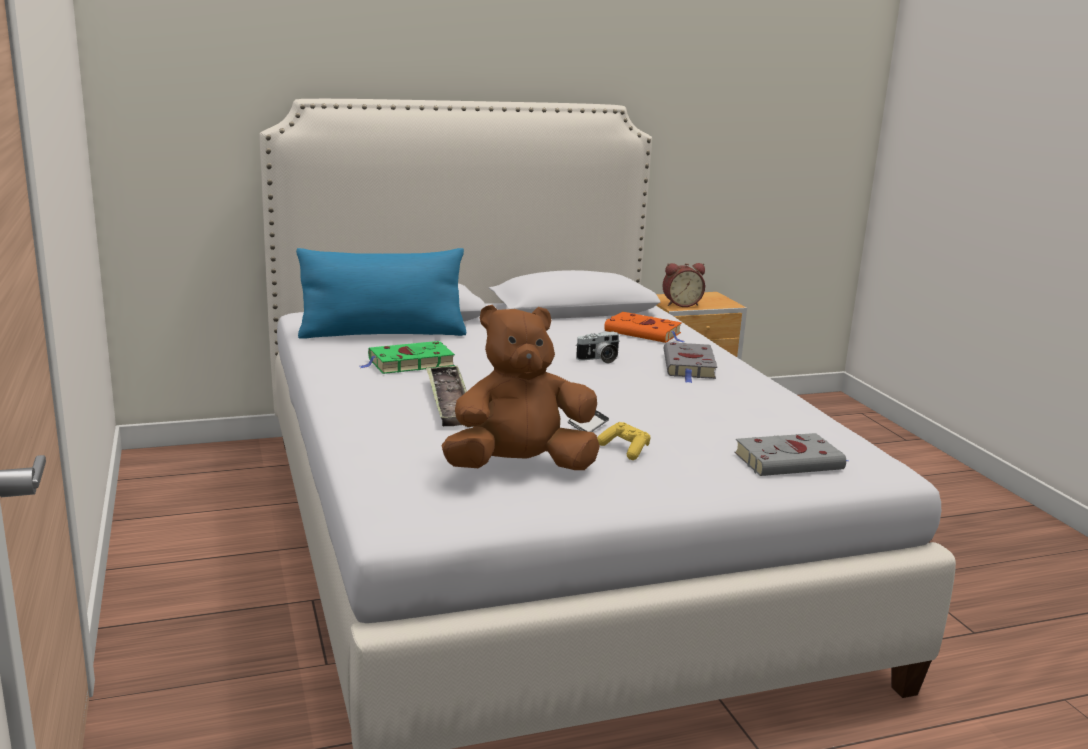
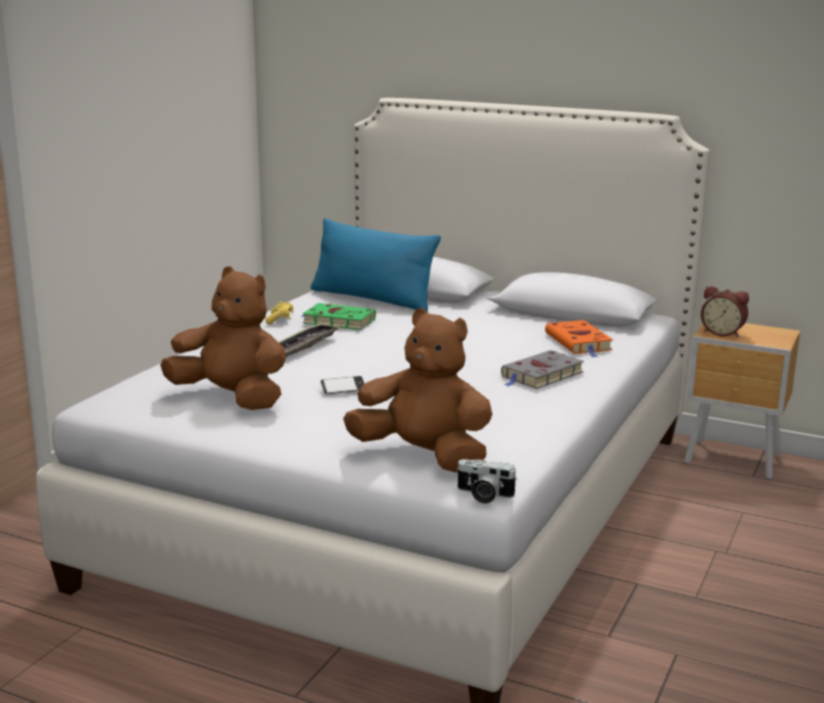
camera: 45 degrees right, 0 degrees up
(599, 359) = (481, 352): camera -> camera (483, 495)
(625, 449) = (326, 410): yellow game controller -> yellow game controller (280, 320)
(791, 461) = (423, 456): grey book -> brown plush toy

